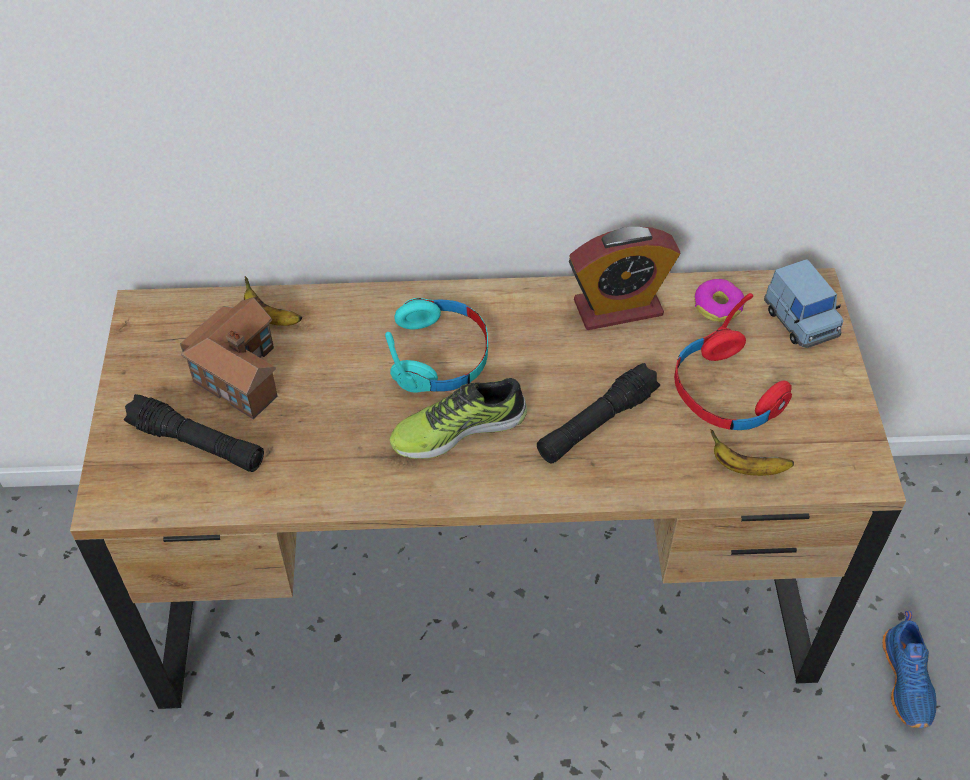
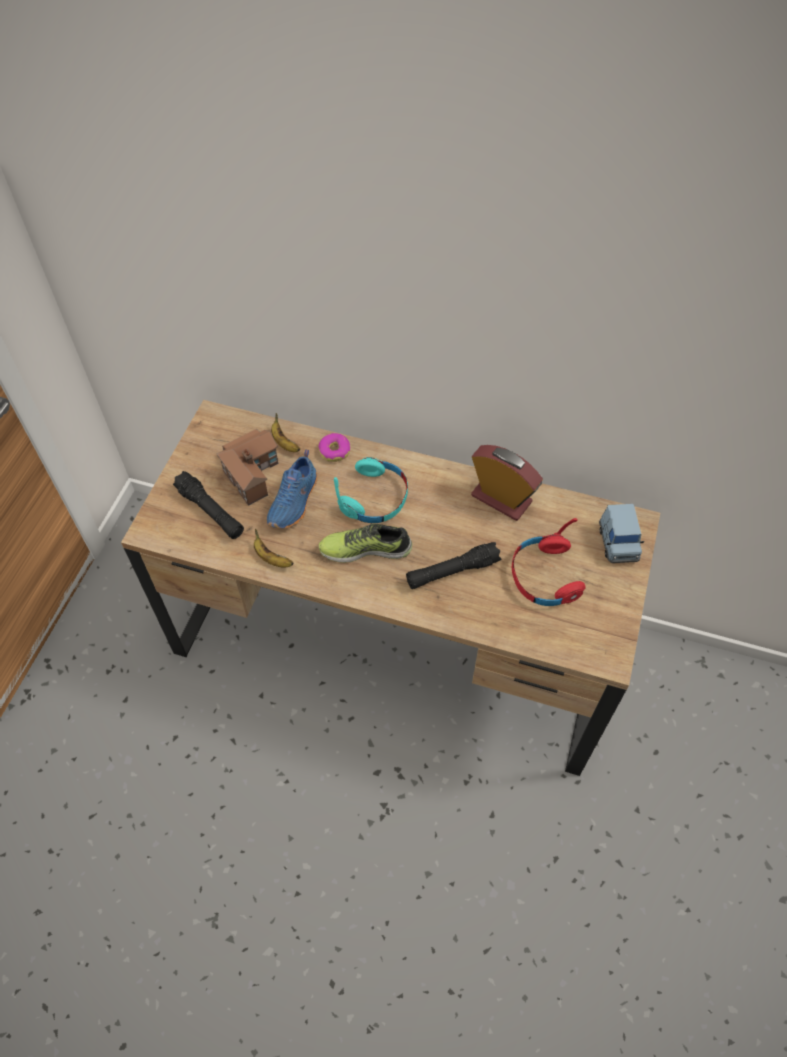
camera: 20 degrees right, 5 degrees up
(618, 308) = (501, 499): alarm clock -> alarm clock turned 150 degrees counterclockwise
(717, 306) = (567, 516): donut -> donut (334, 451)
(746, 468) = (534, 630): banana -> banana (271, 558)
(908, 681) = (640, 796): blue shoe -> blue shoe (295, 502)

